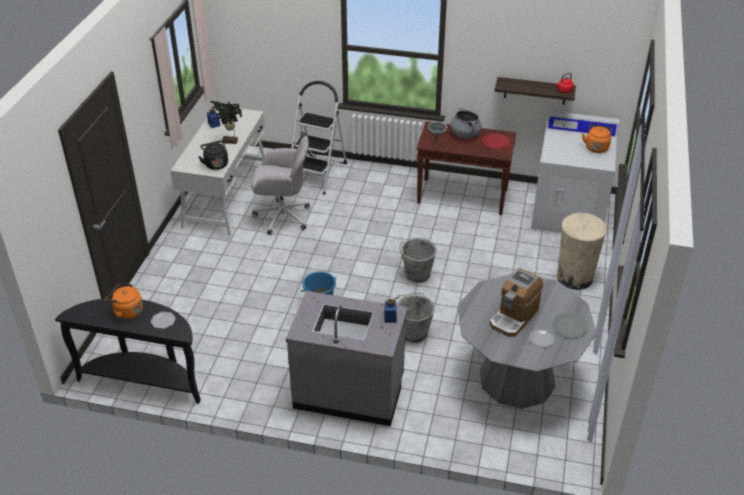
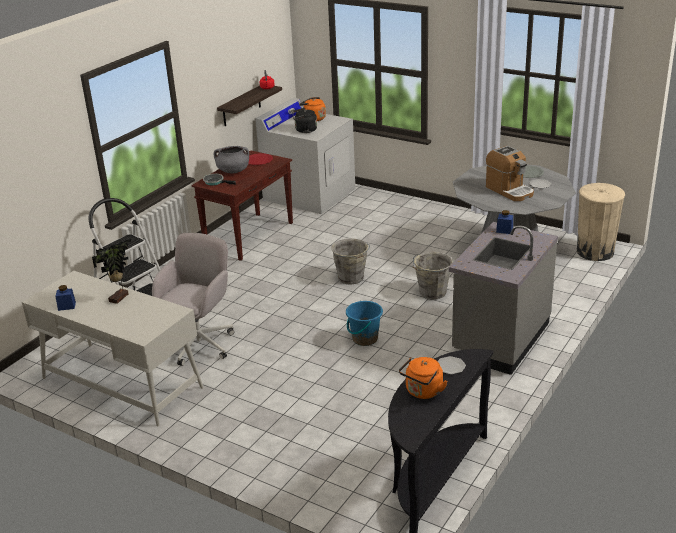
camera: 70 degrees left, 10 degrees down
(215, 164) = (159, 312): black kettle -> black kettle (304, 130)
(574, 277) = (398, 208): beige trash can -> beige trash can (595, 252)

